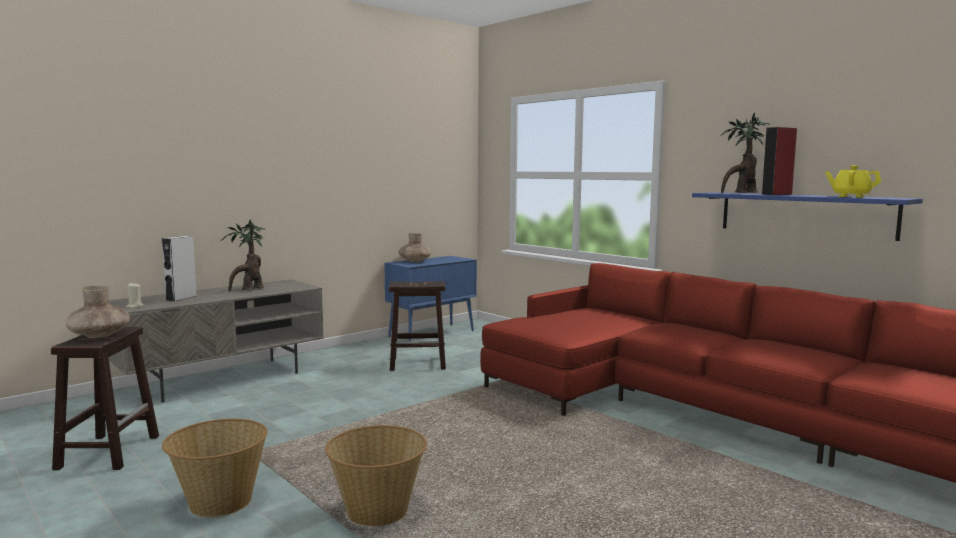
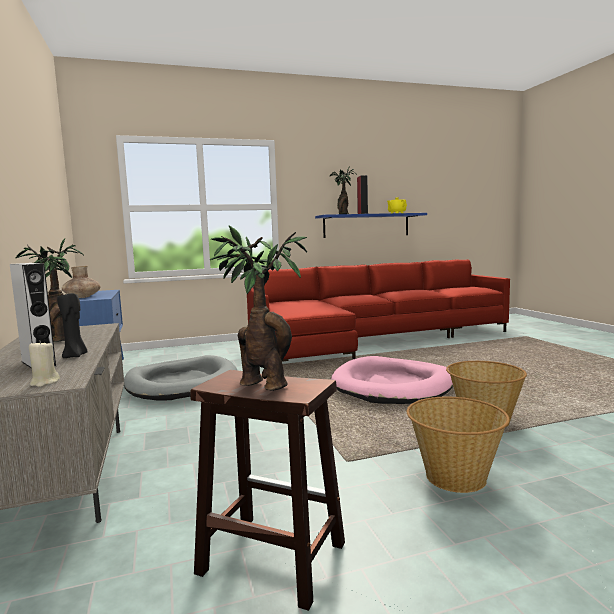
camera: 65 degrees left, 0 degrees up
(99, 335) = (261, 384): brown vase -> potted plant
(200, 299) = (75, 356): none -> black candle
(419, 363) = (182, 383): brown stool -> grey dog bed
(482, 448) = (392, 386): none -> pink dog bed

